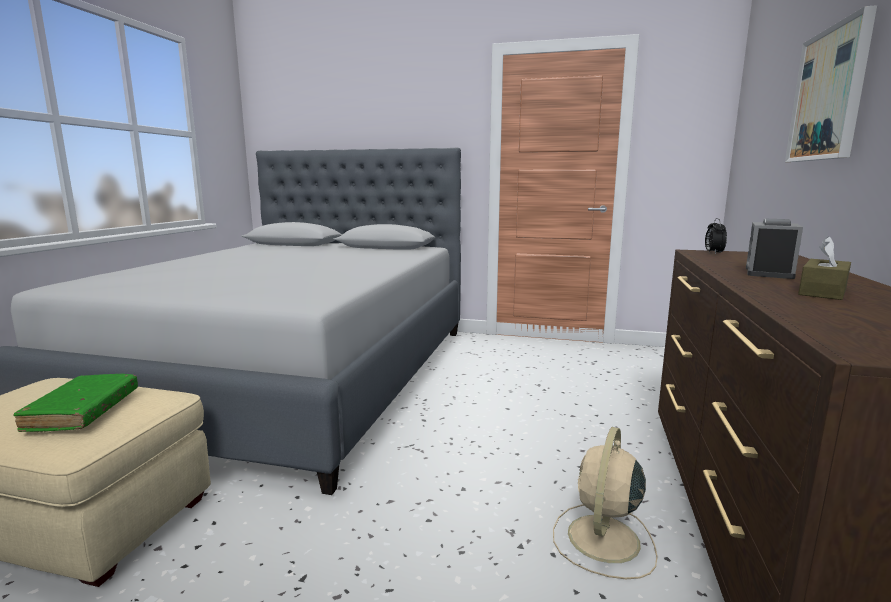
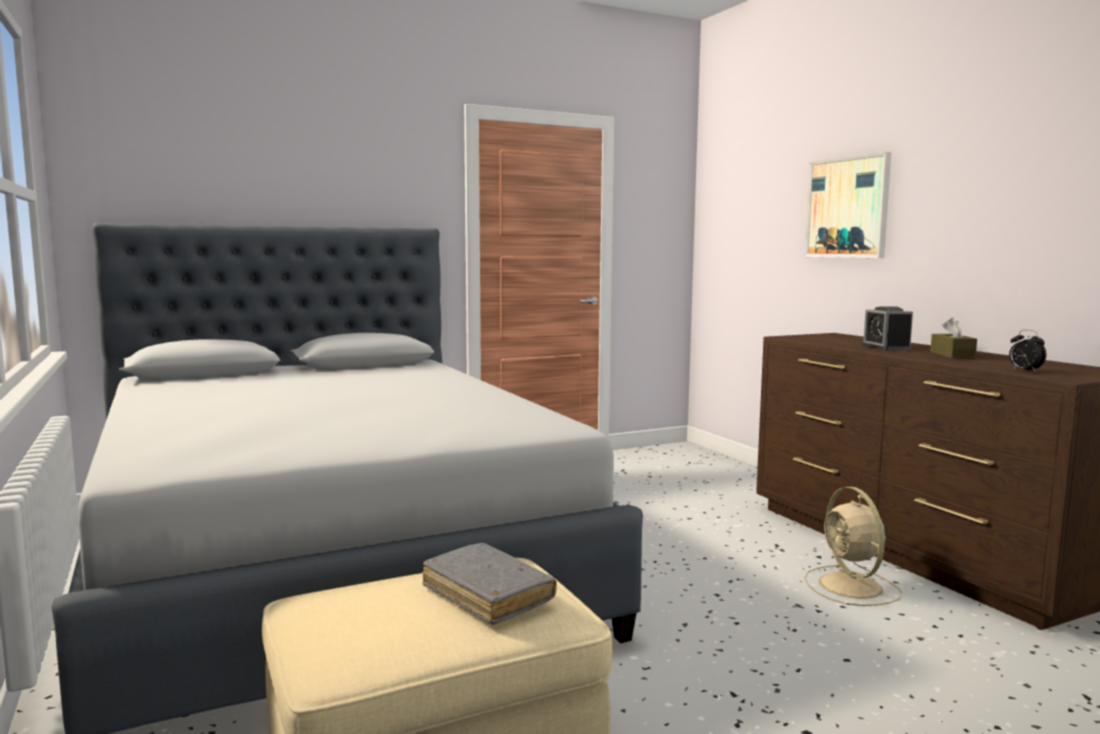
camera: 40 degrees left, 5 degrees down
(83, 411) = (487, 594): green book -> grey book
(713, 253) = (799, 337): alarm clock -> alarm clock (1024, 371)

